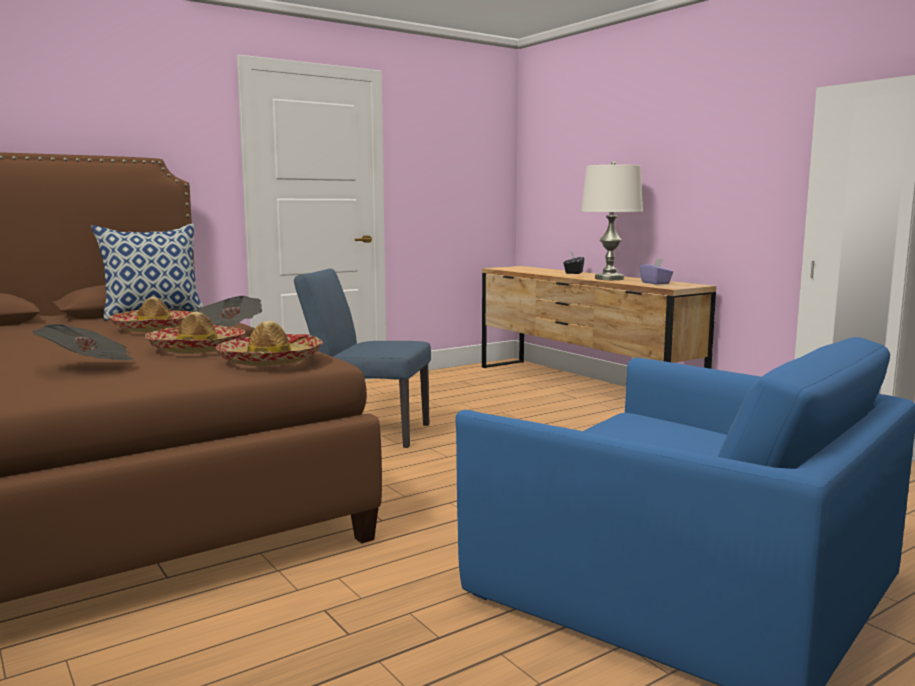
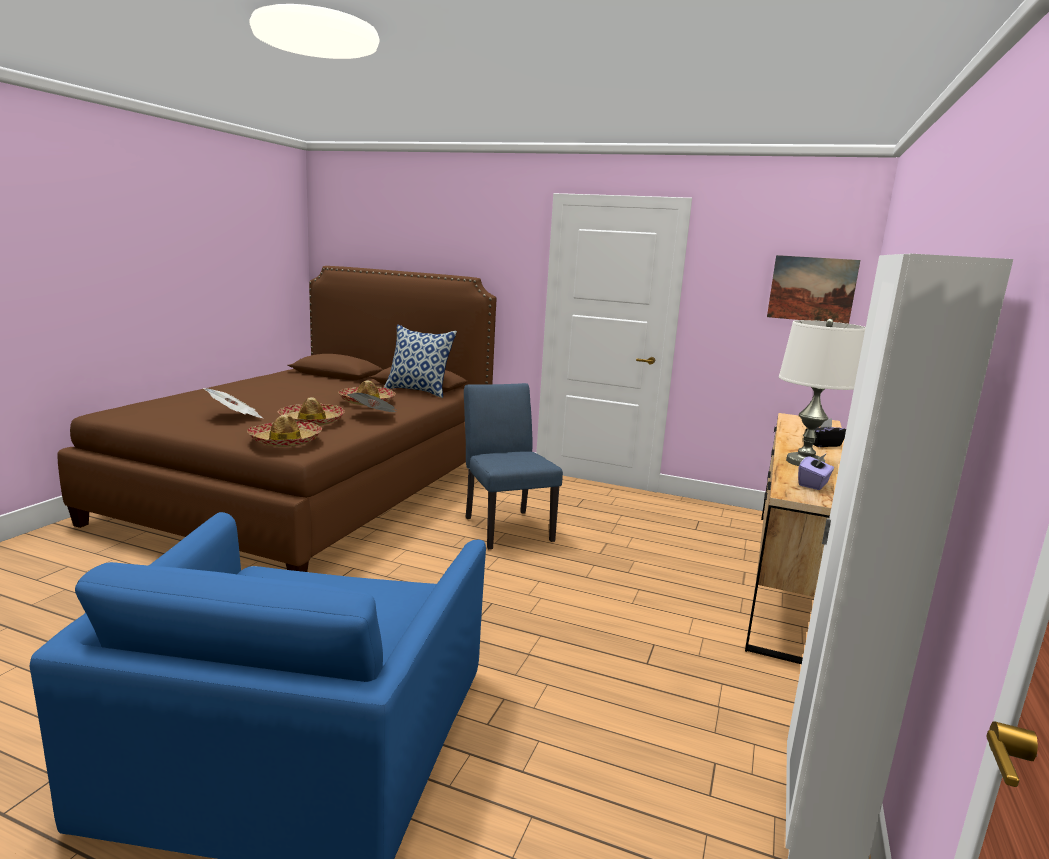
camera: 55 degrees right, 5 degrees up
(481, 157) = (812, 289): none -> picture

